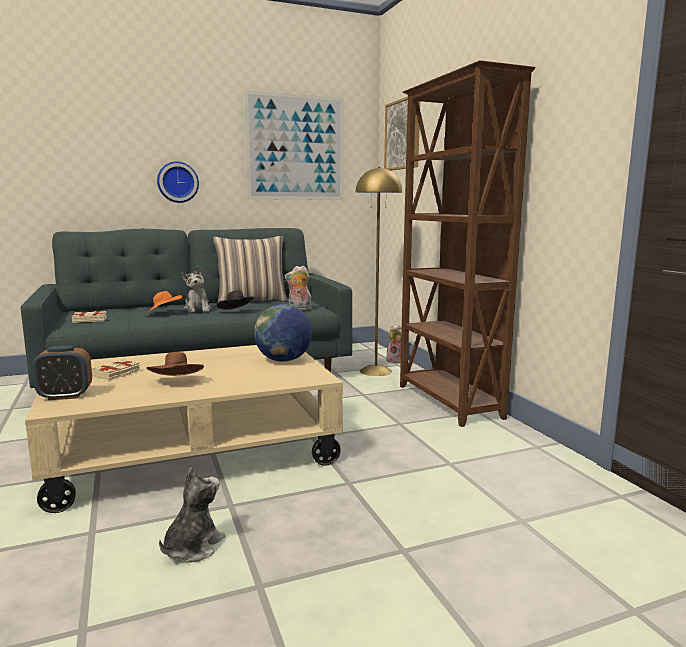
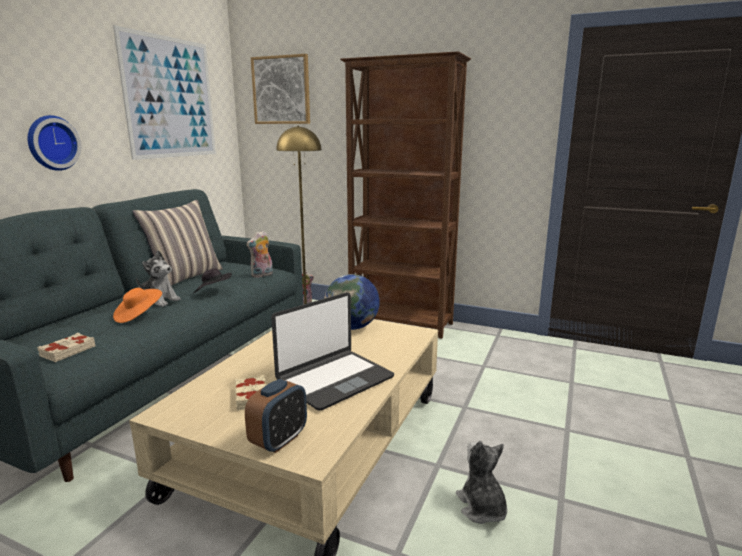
camera: 45 degrees left, 5 degrees up
(177, 382) = (334, 379): brown hat -> laptop

